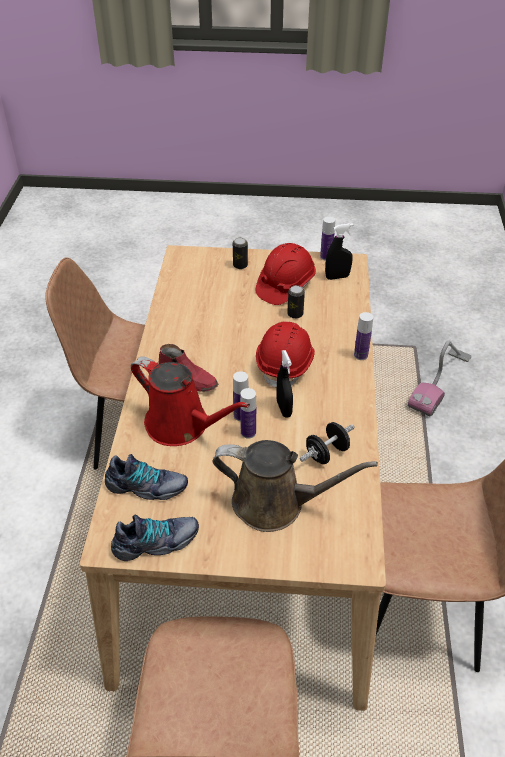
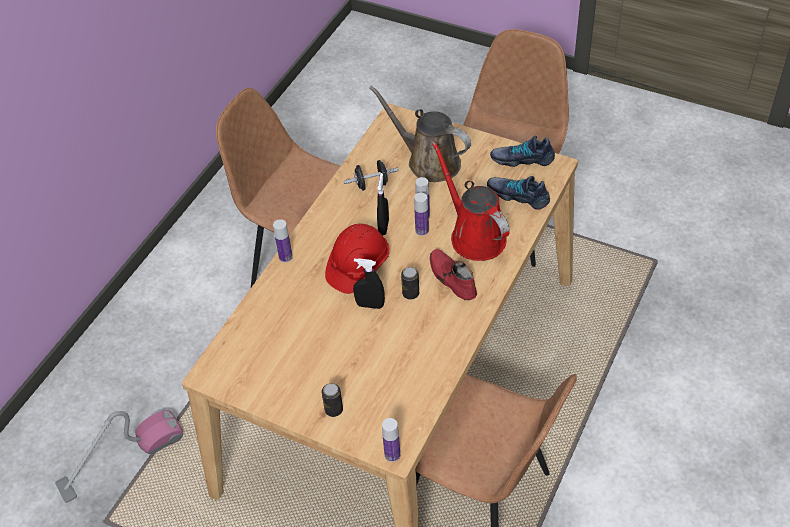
camera: 155 degrees left, 5 degrees up
(285, 286) = (302, 362): red hard hat -> none
(295, 314) = (315, 320): can -> can (410, 293)
(326, 257) = (229, 392): bottle -> bottle (392, 455)
(337, 277) = (239, 357): black spray bottle -> black spray bottle (370, 305)

